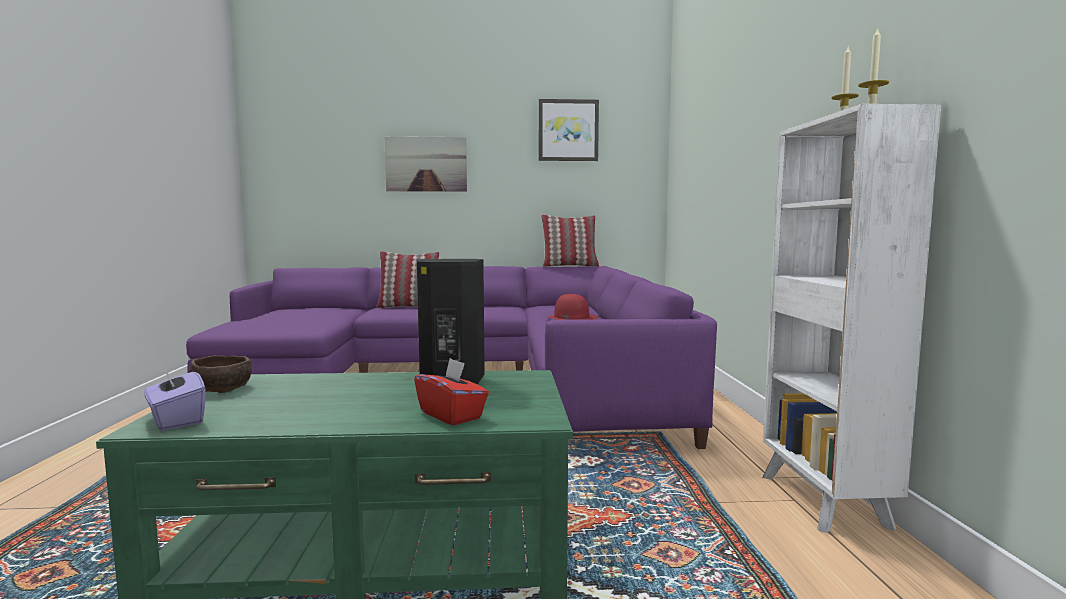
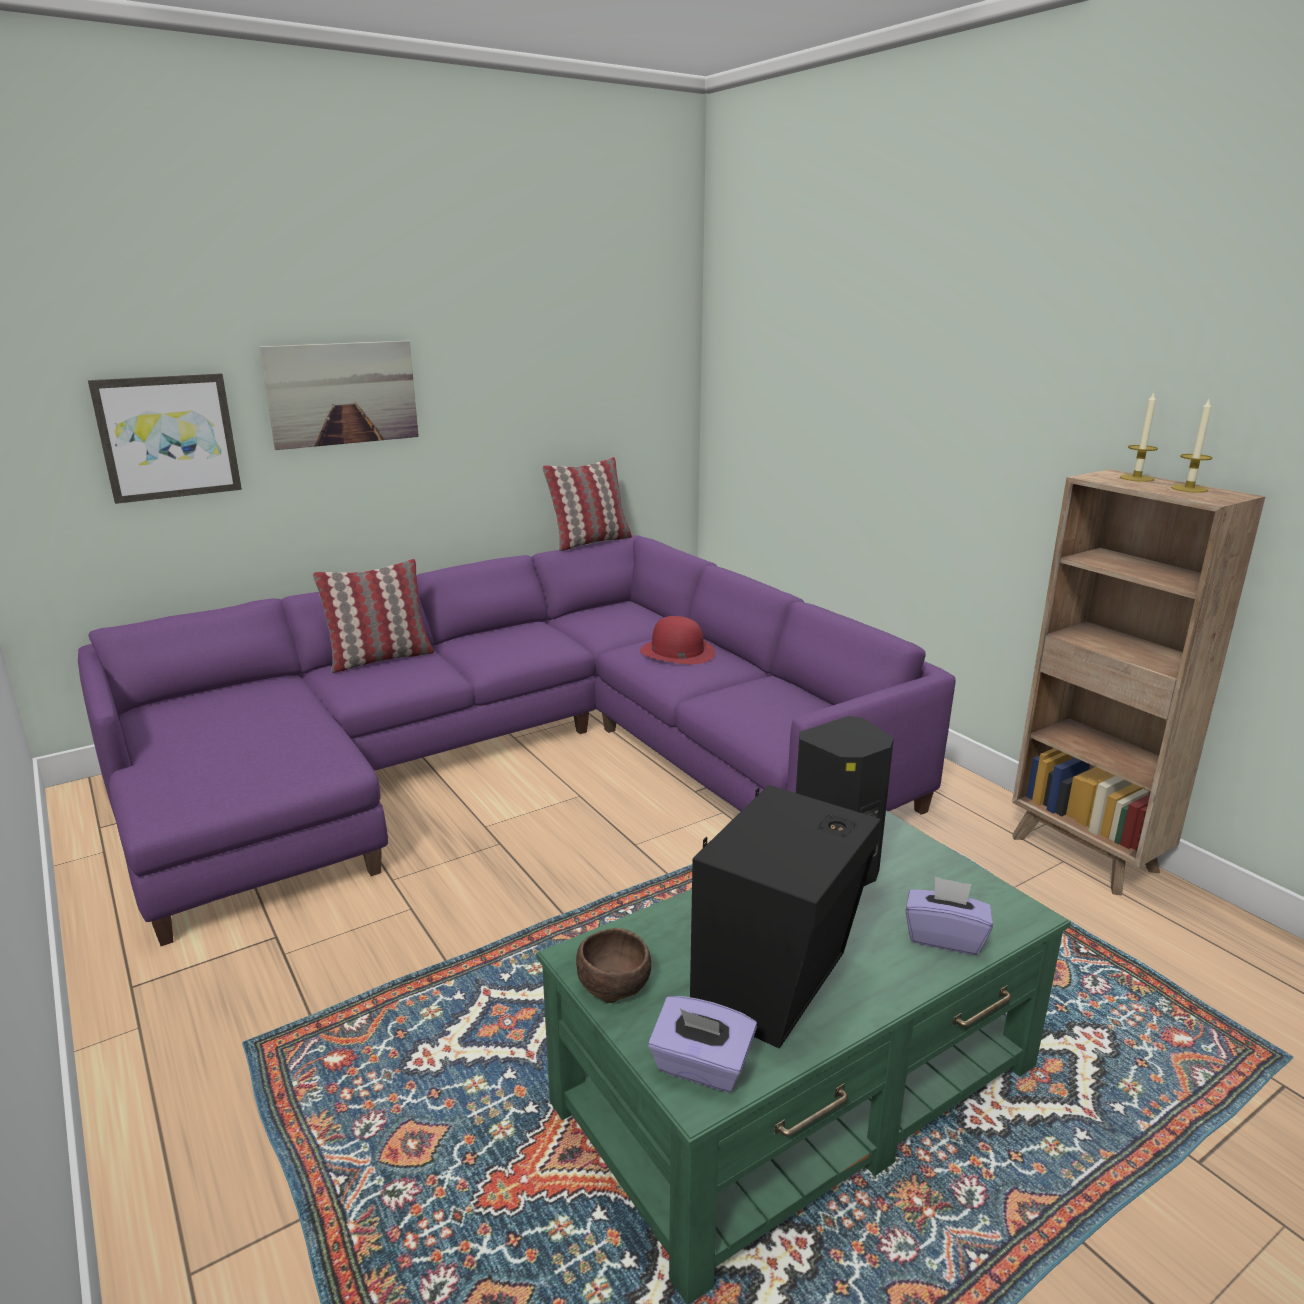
camera: 30 degrees left, 15 degrees up
(302, 406) = (779, 981): none -> black speaker
(451, 415) = (944, 937): red tissue box -> purple tissue box
(568, 130) = (568, 321): picture -> picture (168, 437)
(824, 502) = (1086, 855): white bookcase -> brown bookcase

